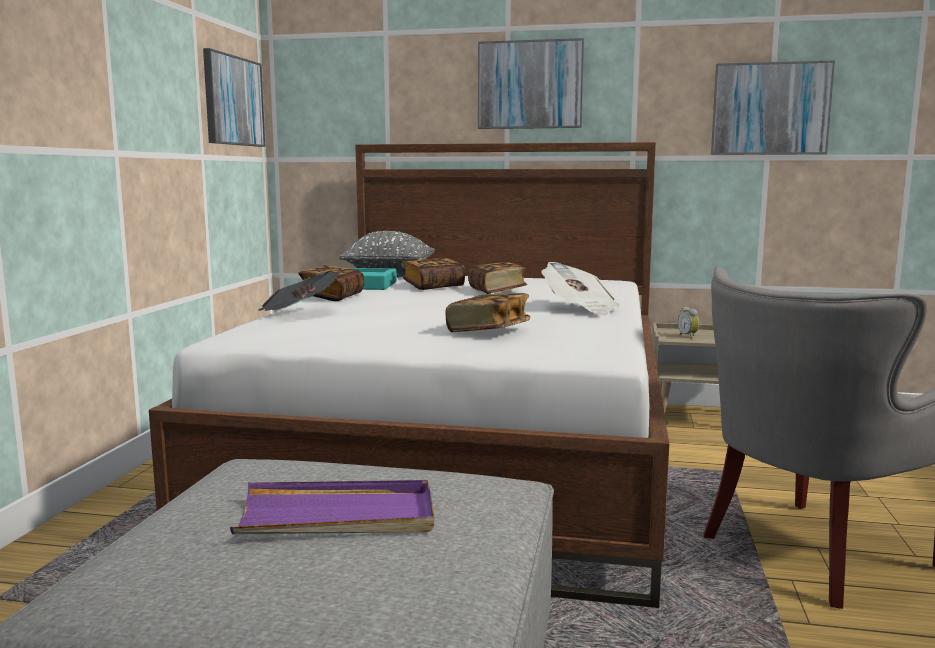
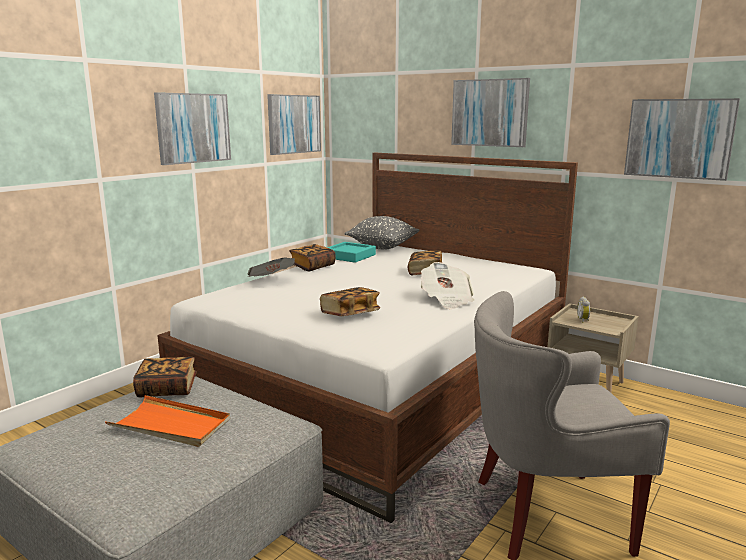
camera: 25 degrees right, 5 degrees up
(116, 81) = (193, 128): none -> picture
(337, 516) = (170, 425): purple tray -> orange tray
(433, 286) = (391, 262): book -> book (167, 389)

